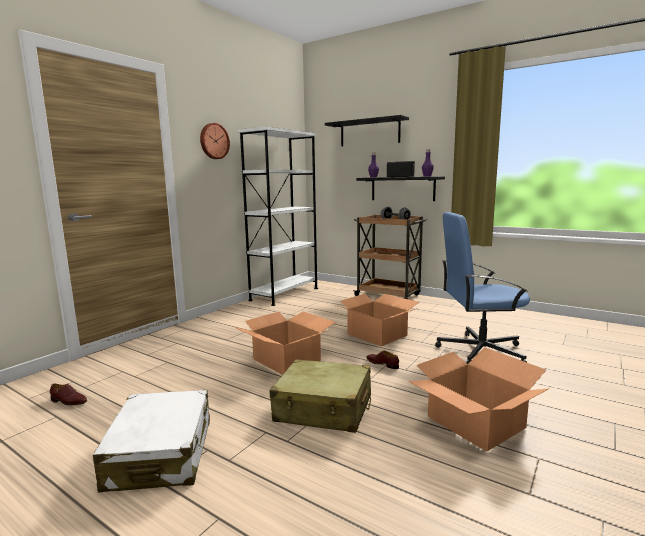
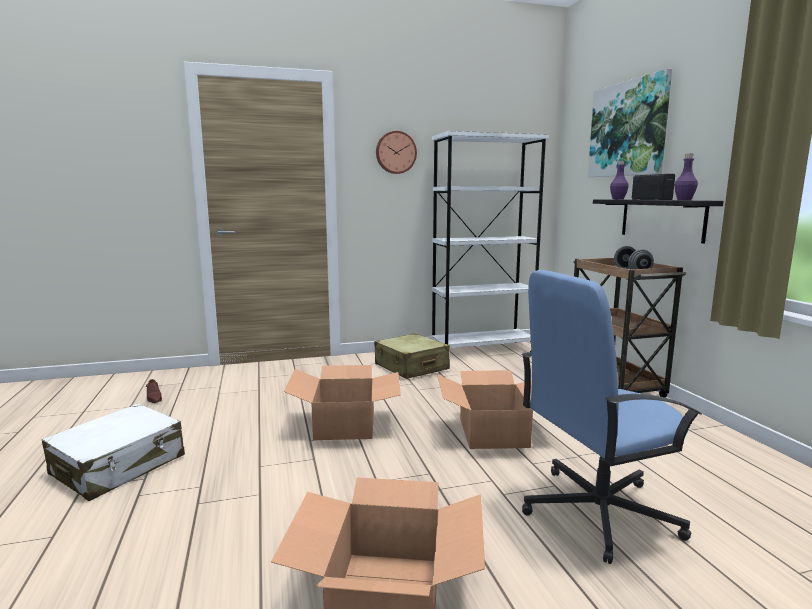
camera: 40 degrees right, 0 degrees up
(323, 409) = (278, 490): beige suitcase -> beige suitcase (411, 367)
(369, 132) = (628, 129): black shelf -> picture
(382, 364) = (428, 470): brown shoe -> none
(479, 351) = (596, 512): blue office chair -> blue office chair turned 60 degrees counterclockwise

